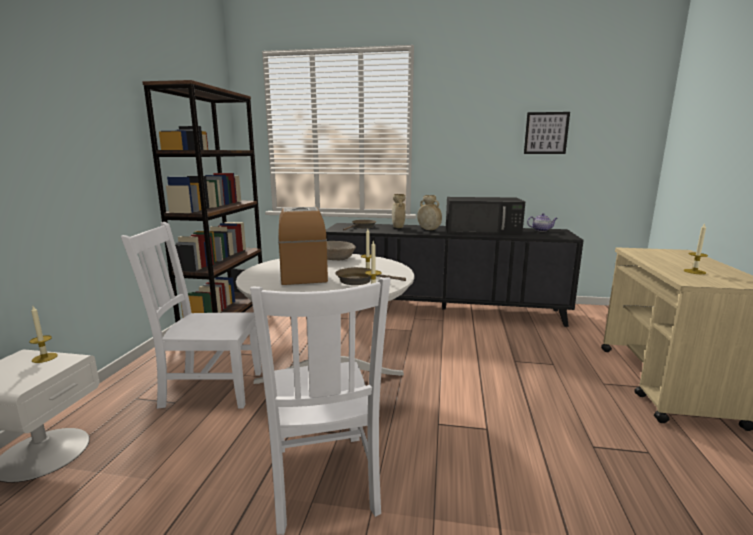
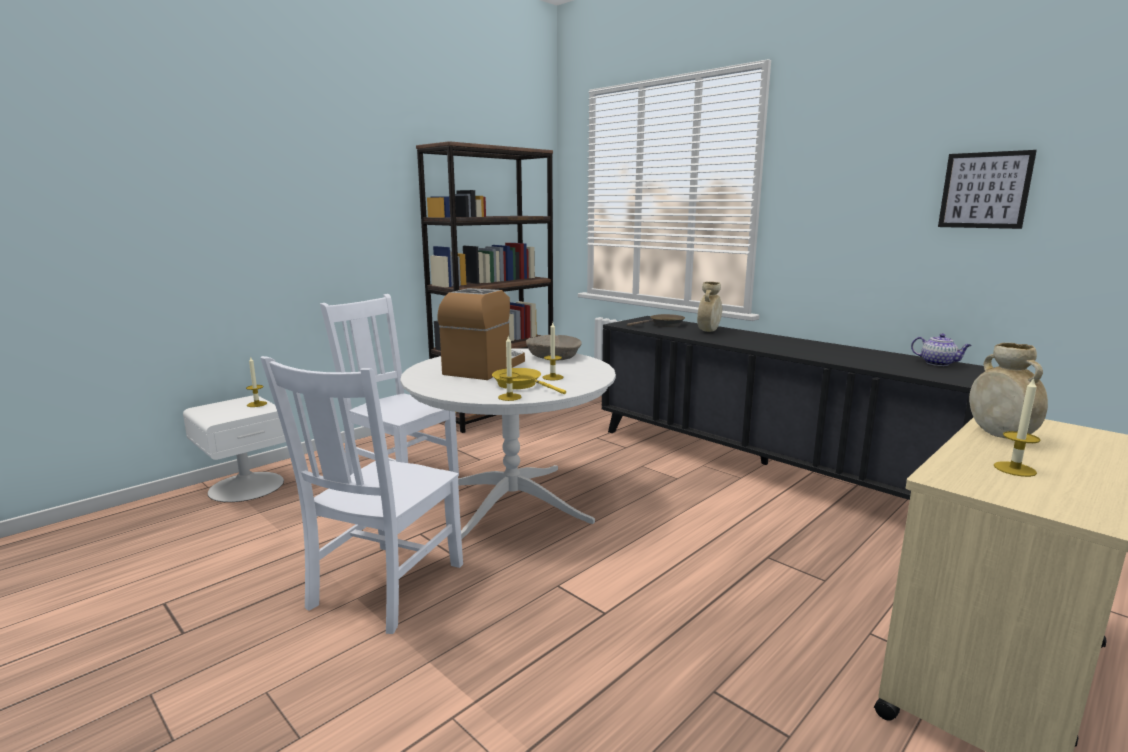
camera: 35 degrees right, 0 degrees up
(359, 281) = (520, 385): brown frying pan -> yellow frying pan
(429, 230) = (745, 339): beige vase -> beige vase (1001, 436)
(483, 231) = (825, 351): black microwave -> none

